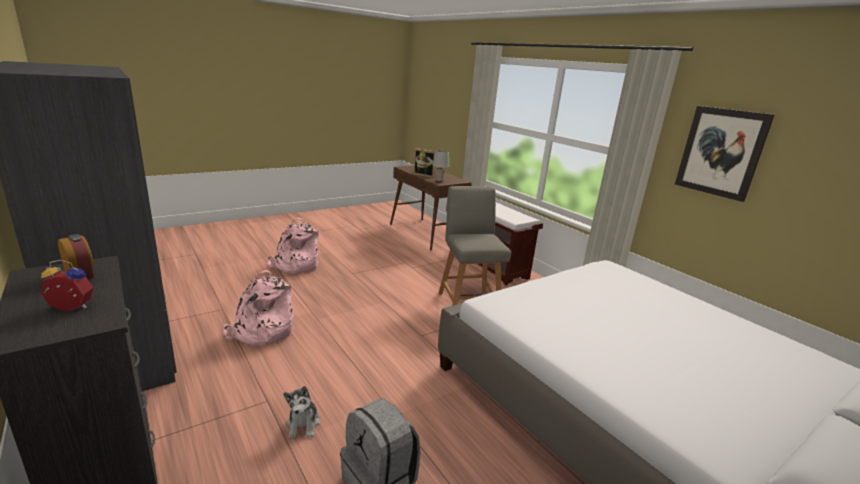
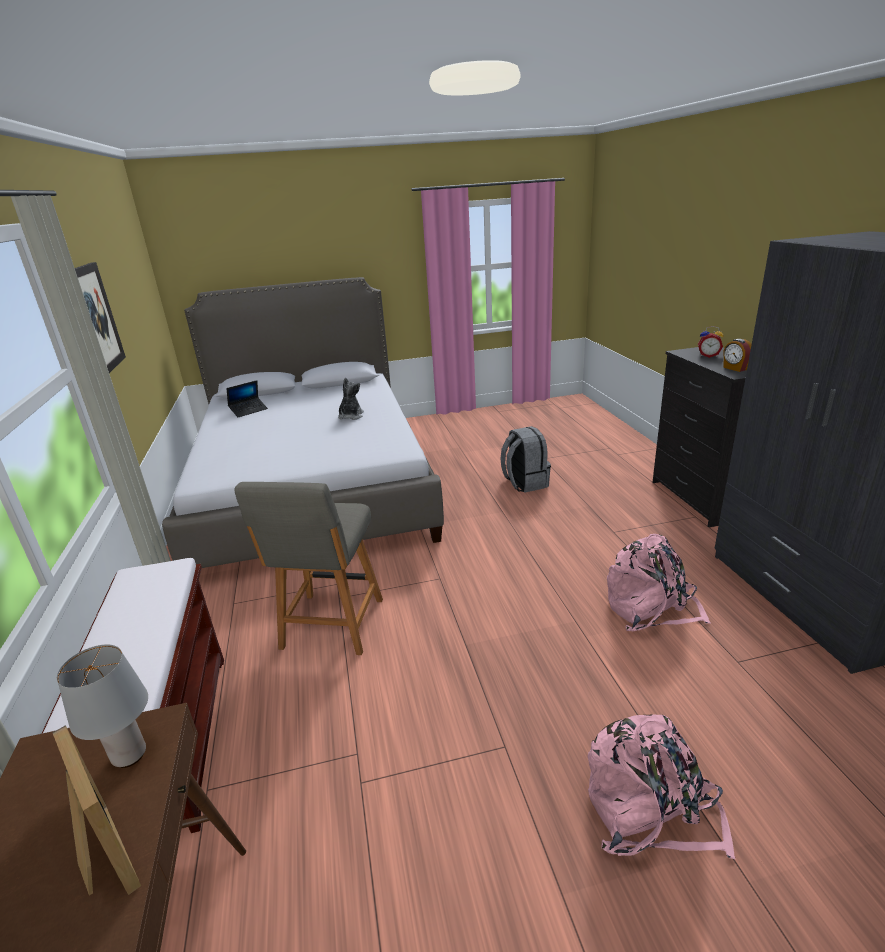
camera: 155 degrees left, 5 degrees up
(303, 424) = (578, 514): plush toy -> plush toy (350, 416)
(775, 356) = (248, 410): none -> laptop

